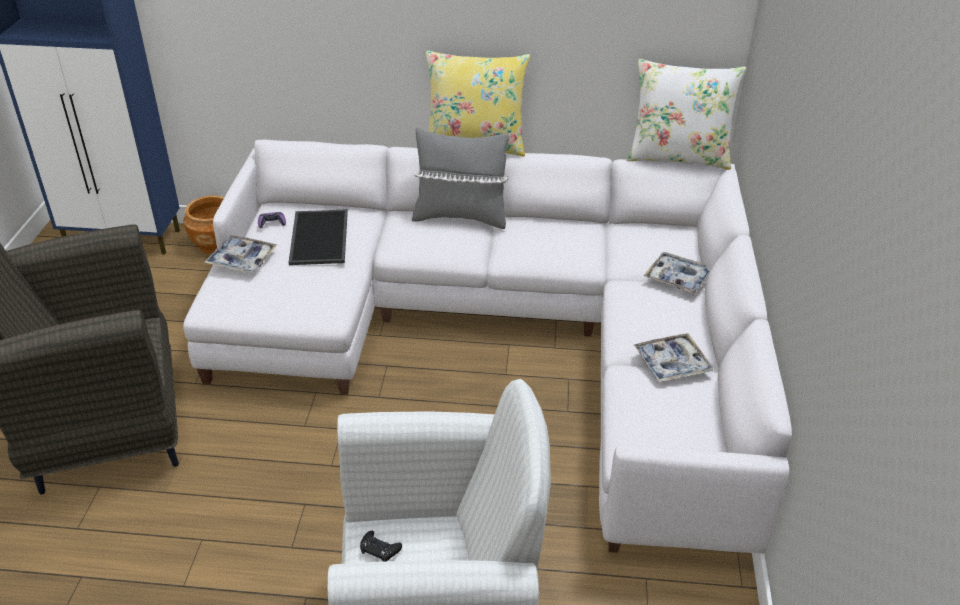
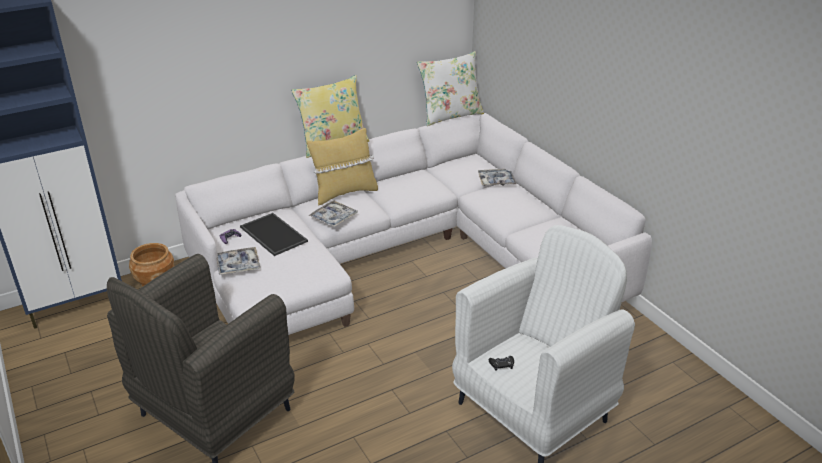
camera: 35 degrees left, 5 degrees down
(460, 217) = (344, 193): grey pillow -> yellow pillow
(672, 363) = (538, 221): tray -> tray (333, 218)

